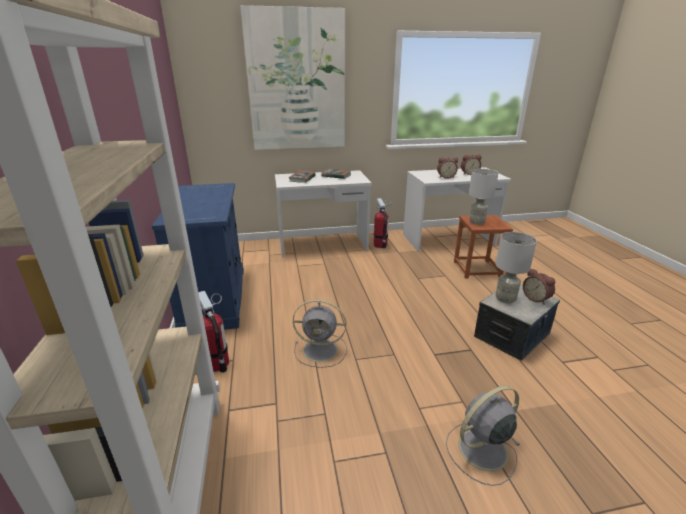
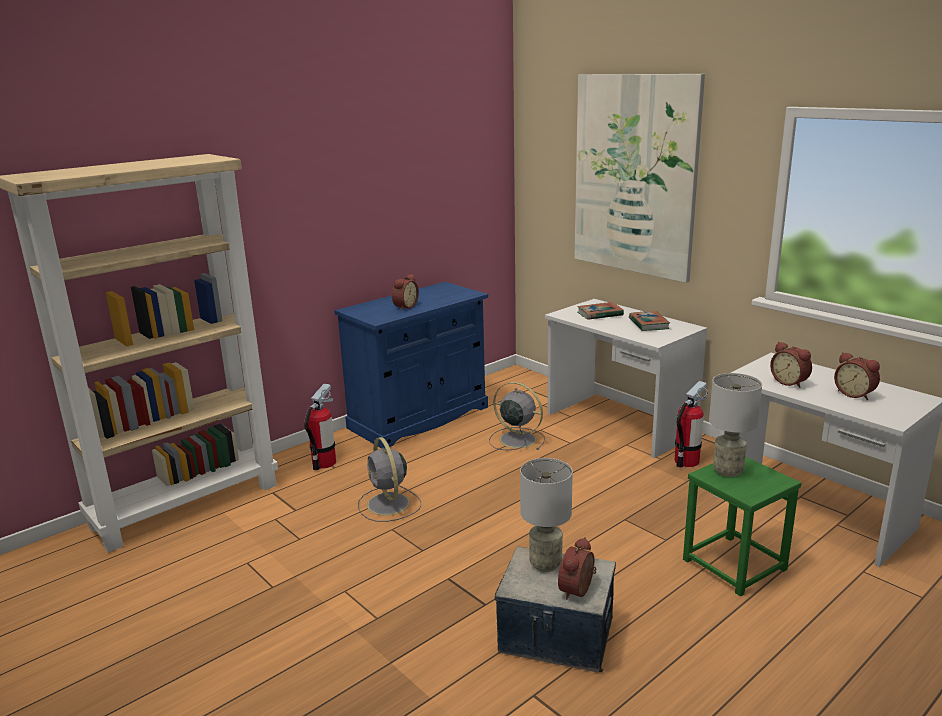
camera: 60 degrees right, 5 degrees down
(205, 205) = (404, 307): none -> alarm clock
(477, 269) = (733, 565): brown stool -> green stool
(481, 450) = (309, 645): grey fan -> grey fan (516, 439)

